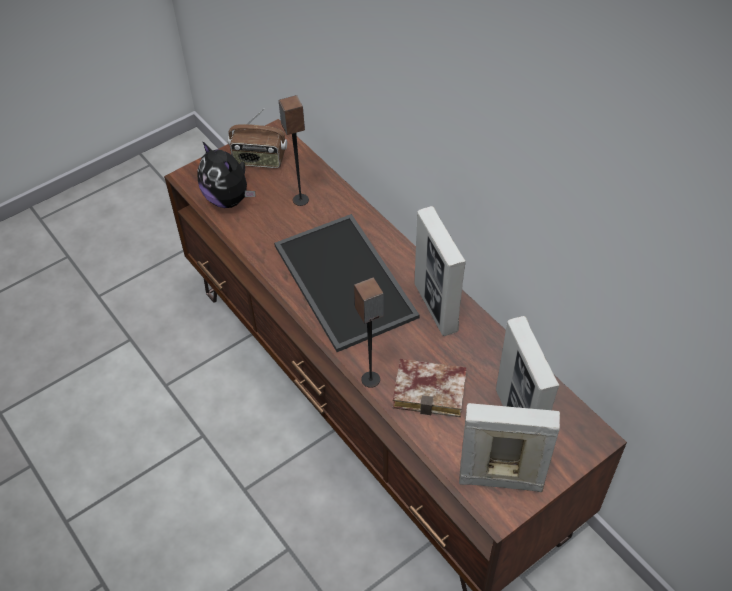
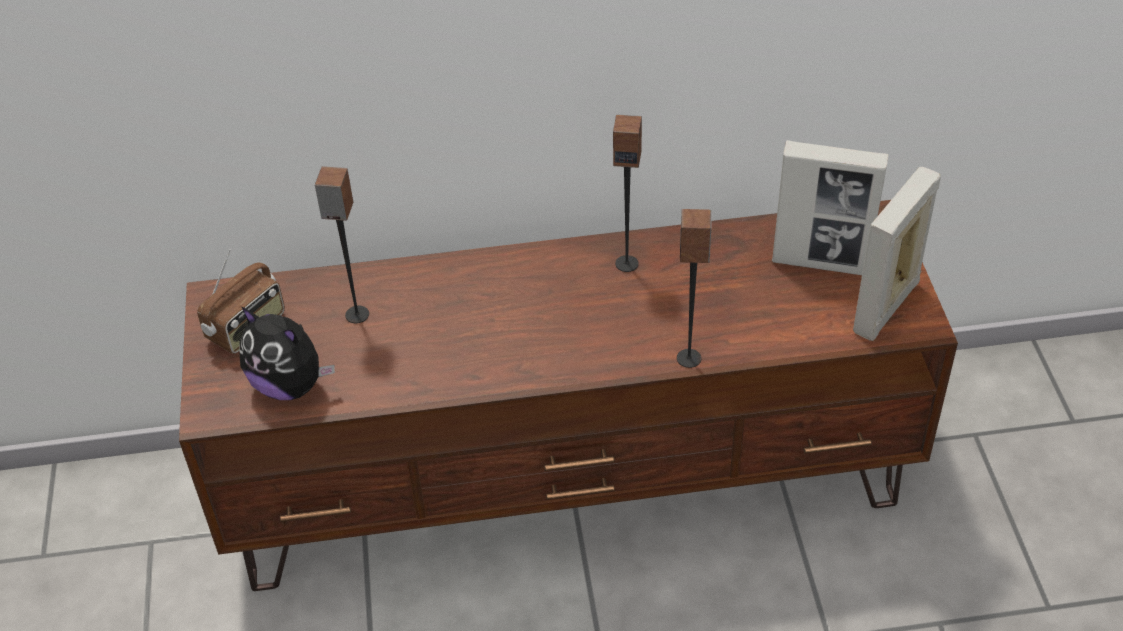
camera: 60 degrees left, 5 degrees down
(229, 199) = (290, 385): plush toy -> plush toy turned 45 degrees clockwise
(341, 280) = (523, 327): tray -> none
(432, 390) = (739, 313): book -> none
(436, 308) = (627, 263): picture frame -> speaker

